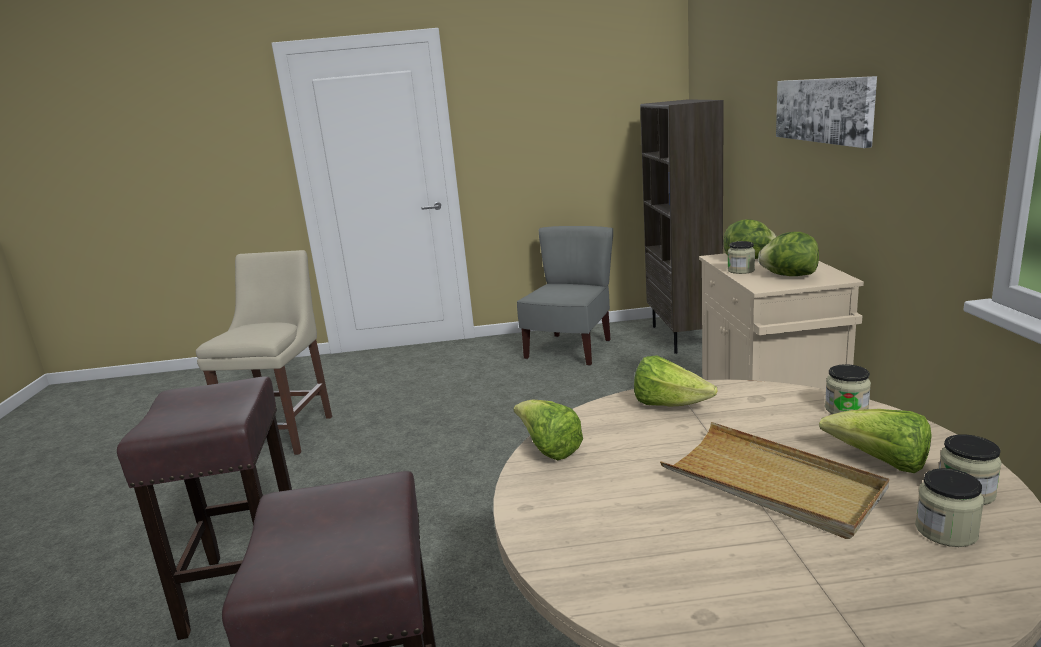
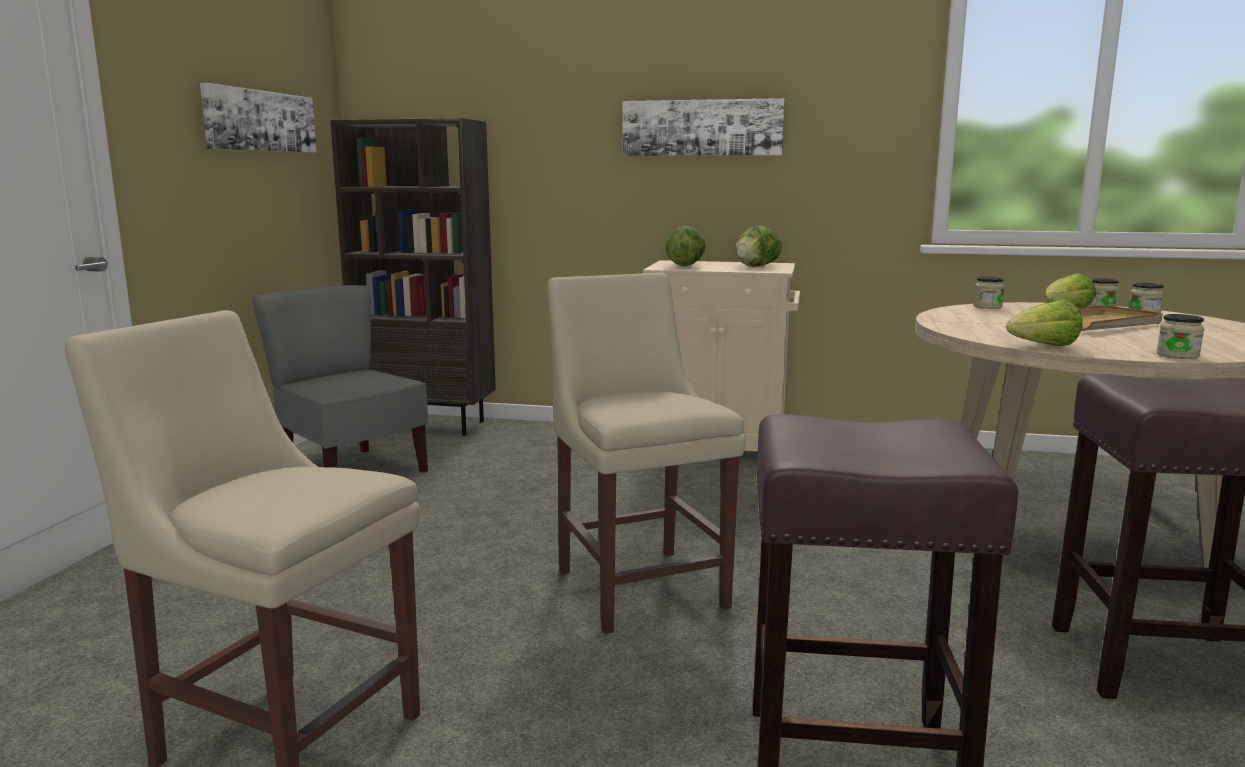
camera: 75 degrees left, 5 degrees down
(450, 475) = (638, 584): none -> beige chair
(583, 112) = (260, 121): none -> picture
(669, 405) = (965, 324): lettuce -> none
(741, 270) = (719, 269): jar -> jar (1177, 355)

